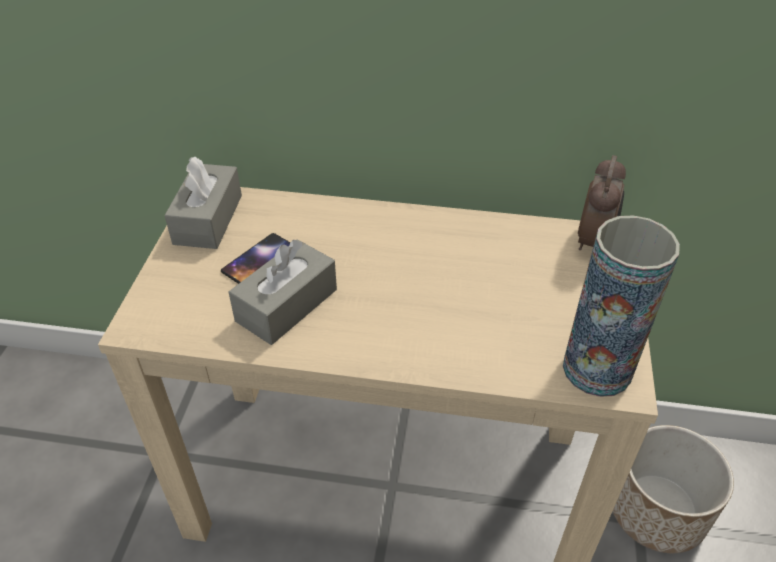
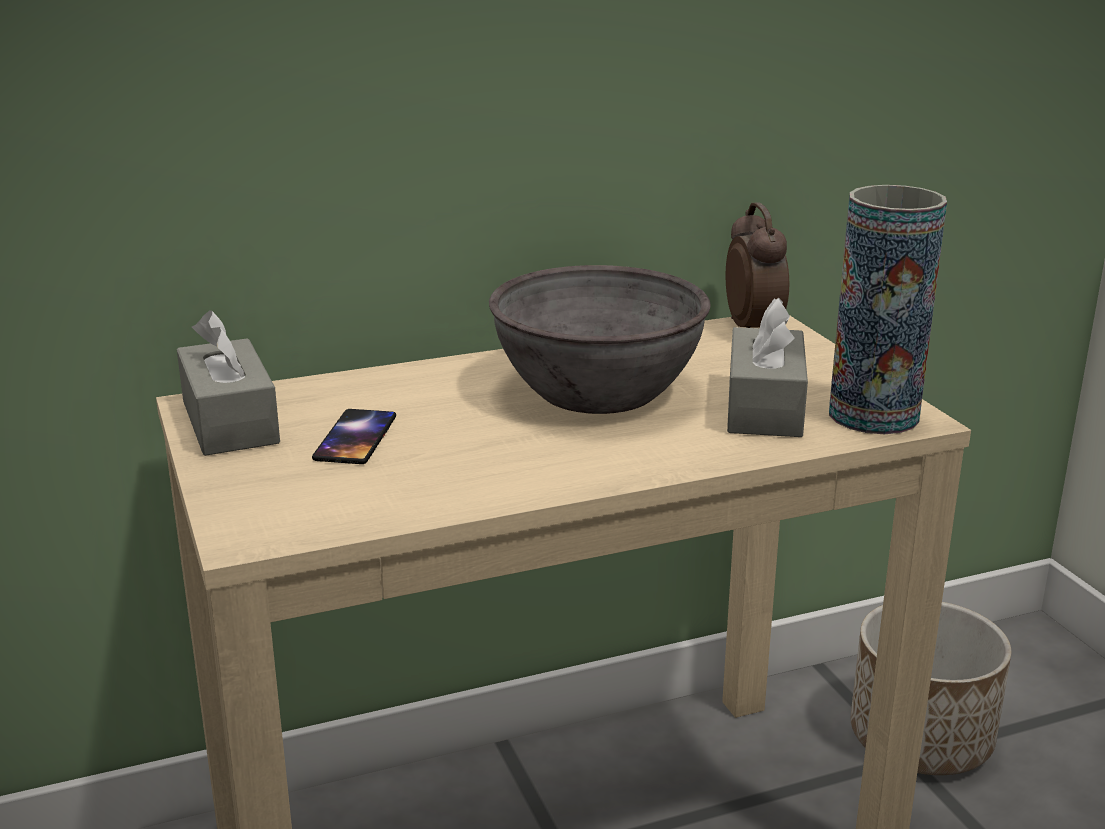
camera: 30 degrees left, 20 degrees down
(287, 305) = (446, 464): grey tissue box -> grey tissue box (764, 407)
(433, 269) = (598, 391): none -> grey bowl

